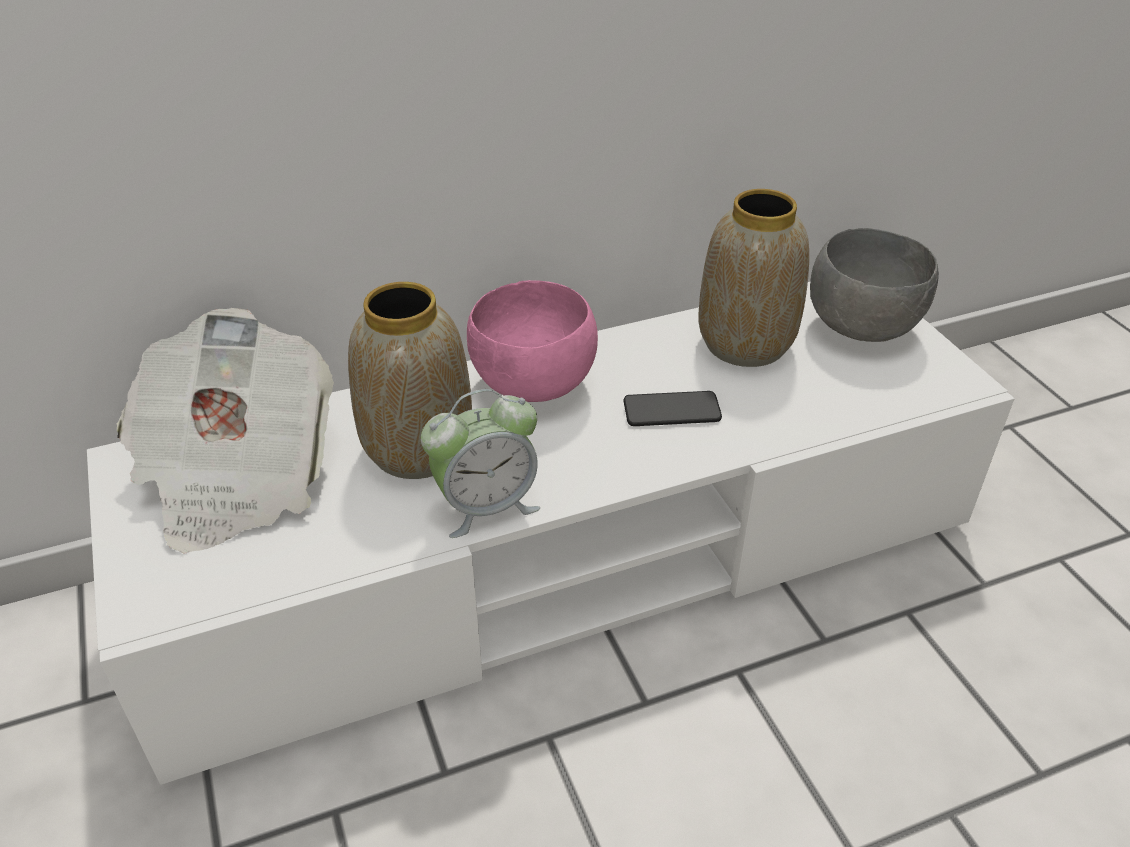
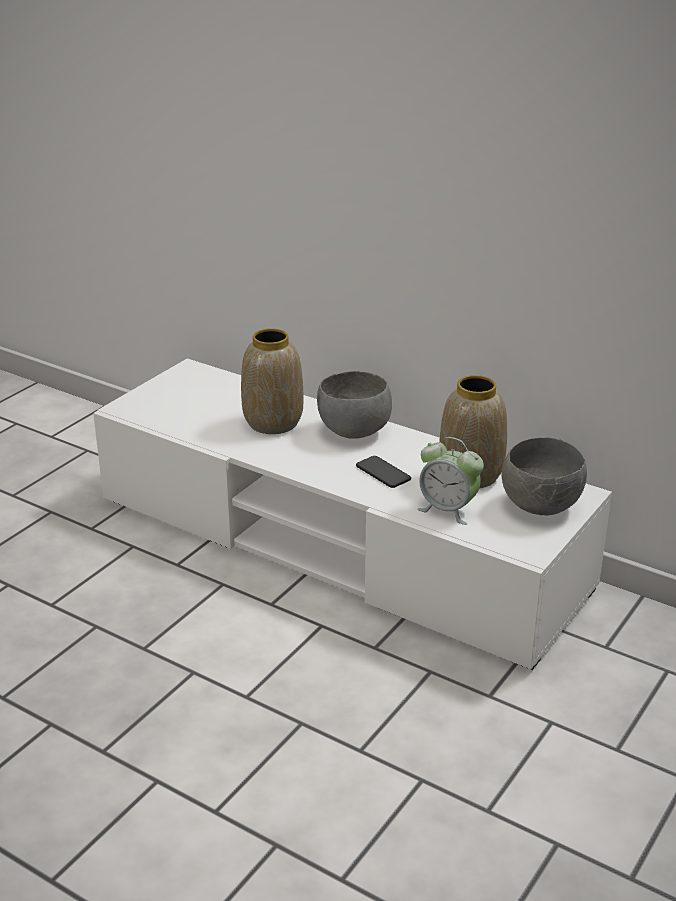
camera: 55 degrees right, 10 degrees down
(236, 473) = (210, 392): newspaper -> none
(486, 506) = (257, 452): alarm clock -> alarm clock (448, 510)
(532, 386) = (352, 432): pink bowl -> grey bowl

